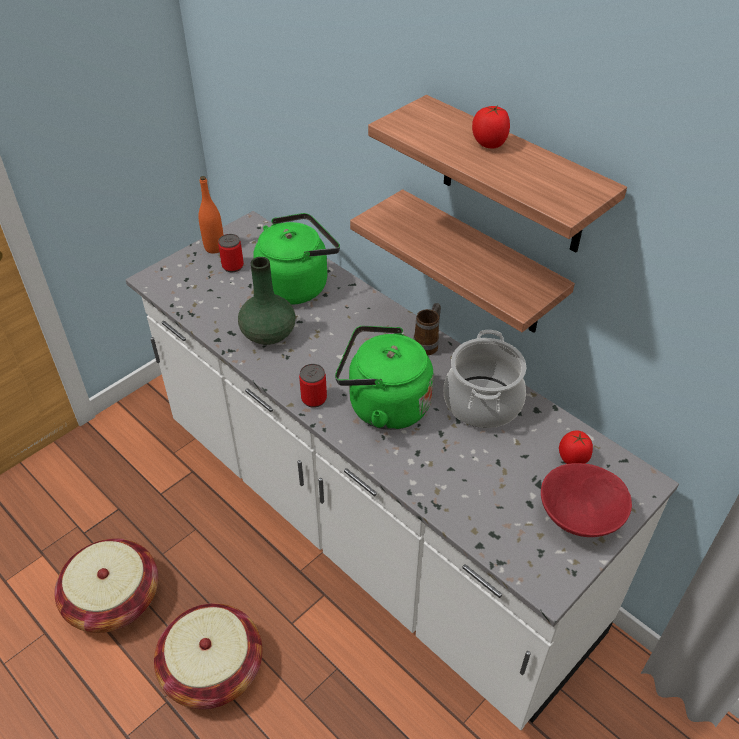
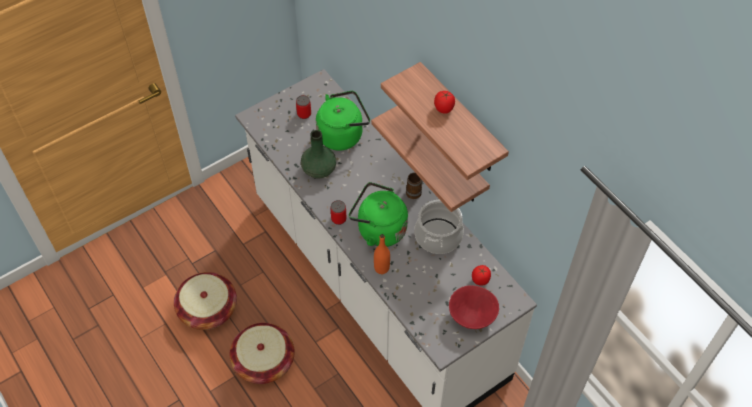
camera: 10 degrees right, 10 degrees up
(214, 248) = (294, 97): orange bottle -> orange bottle (381, 268)

